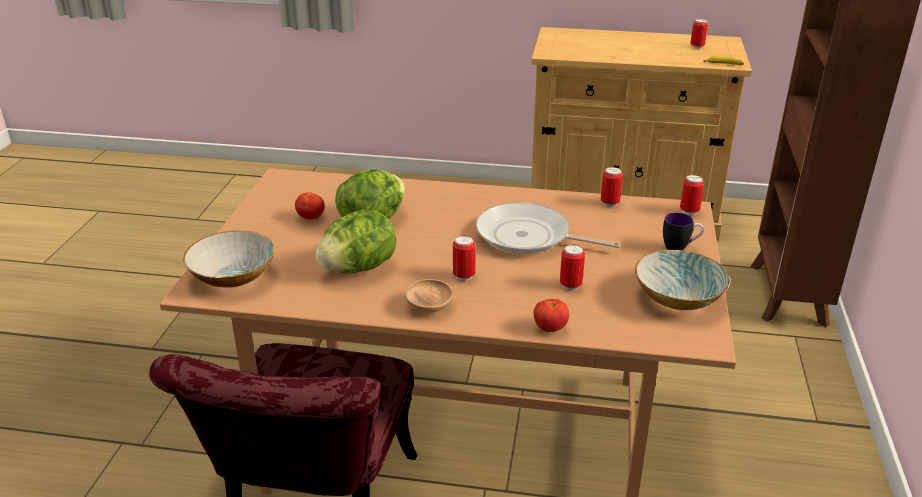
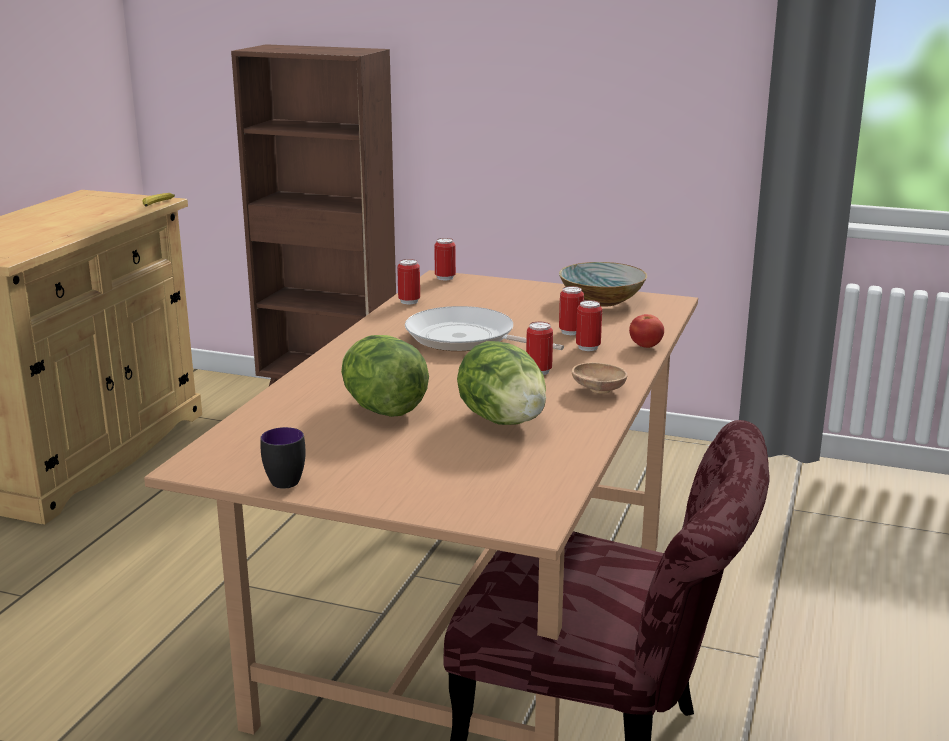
camera: 80 degrees left, 10 degrees down
(232, 277) = (500, 497): bowl -> none
(311, 217) = (349, 445): tomato -> none
(528, 237) = (466, 339): frying pan -> frying pan turned 90 degrees clockwise
(680, 248) = (514, 289): mug -> mug (288, 478)
(697, 47) = (88, 205): can -> can (588, 347)

